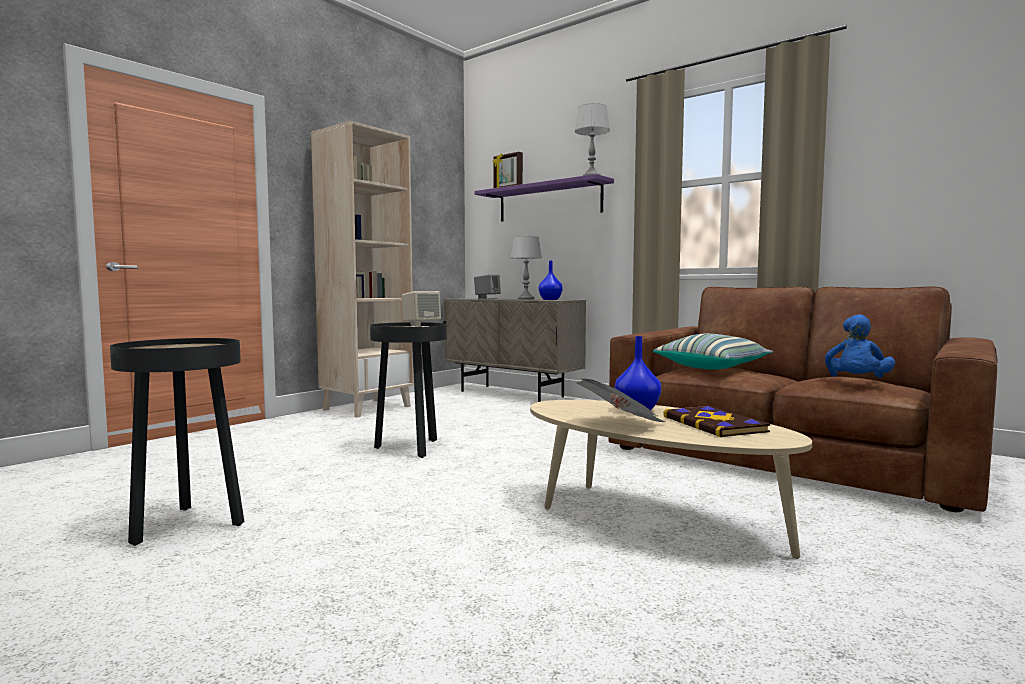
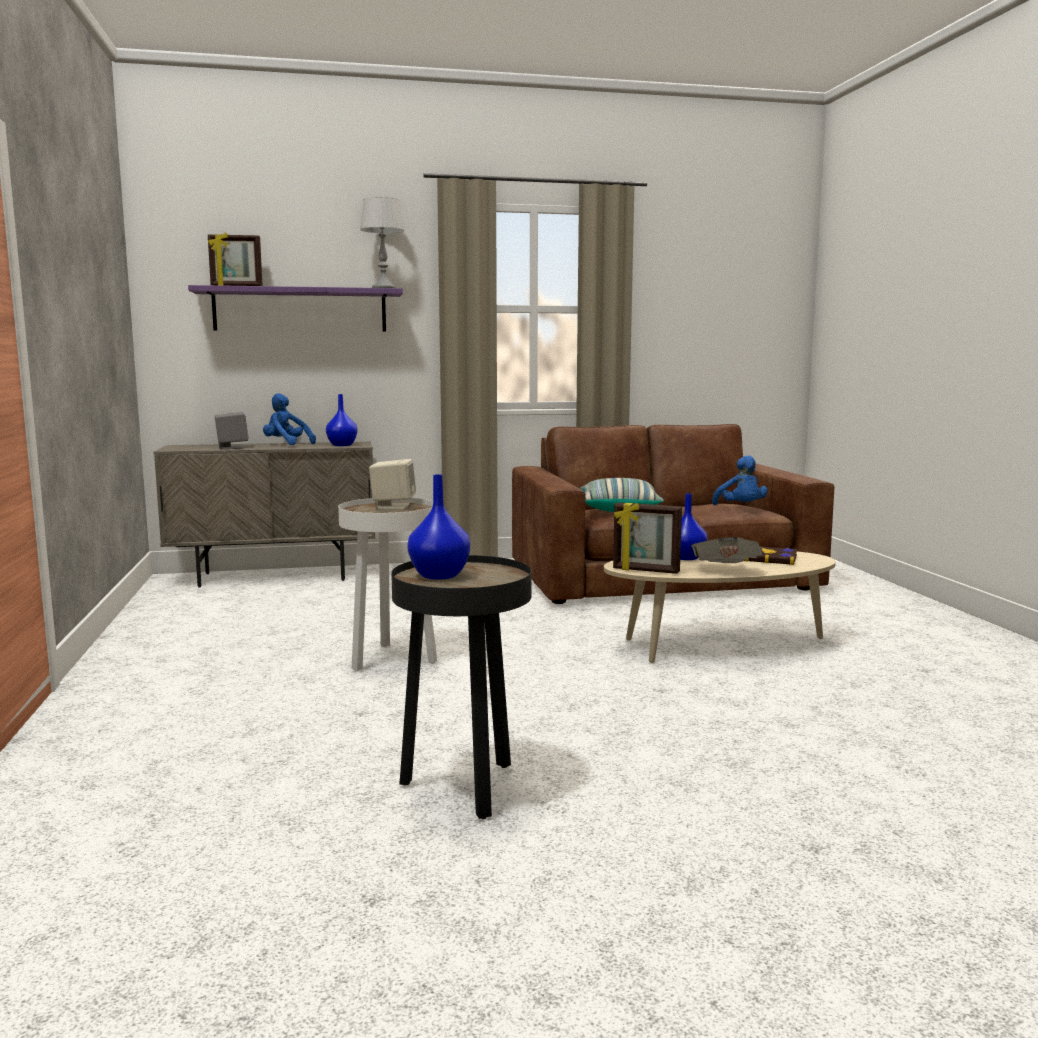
camera: 50 degrees left, 5 degrees up
(179, 346) = (440, 576): none -> blue vase
(367, 408) = (153, 637): beige bookcase -> none
(411, 448) = (391, 659): black side table -> white side table
(526, 299) = (286, 444): grey table lamp -> blue plush toy
(554, 409) = (645, 571): none -> picture frame

